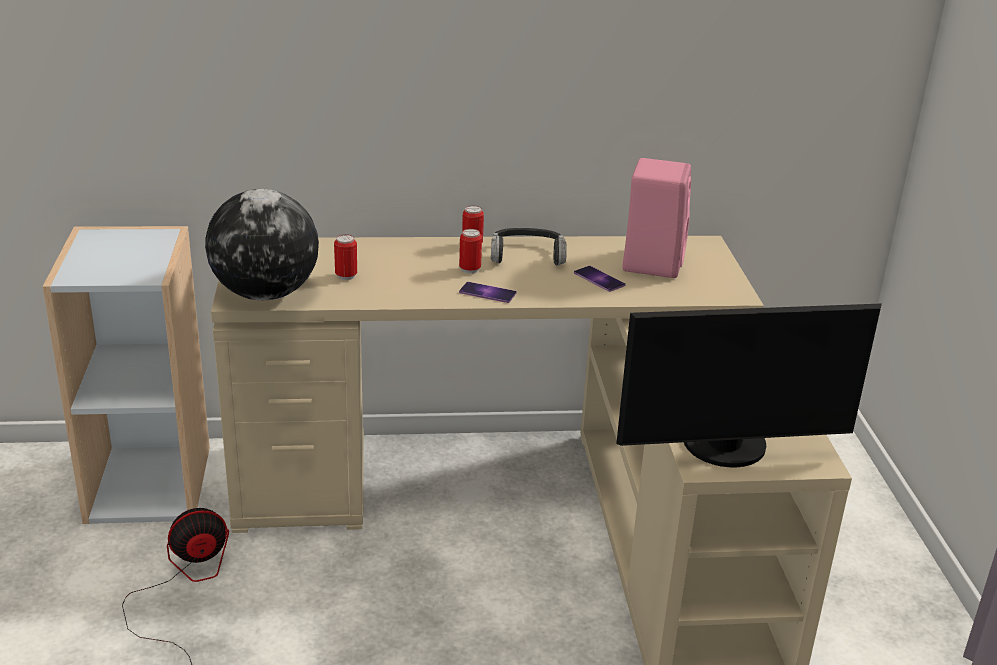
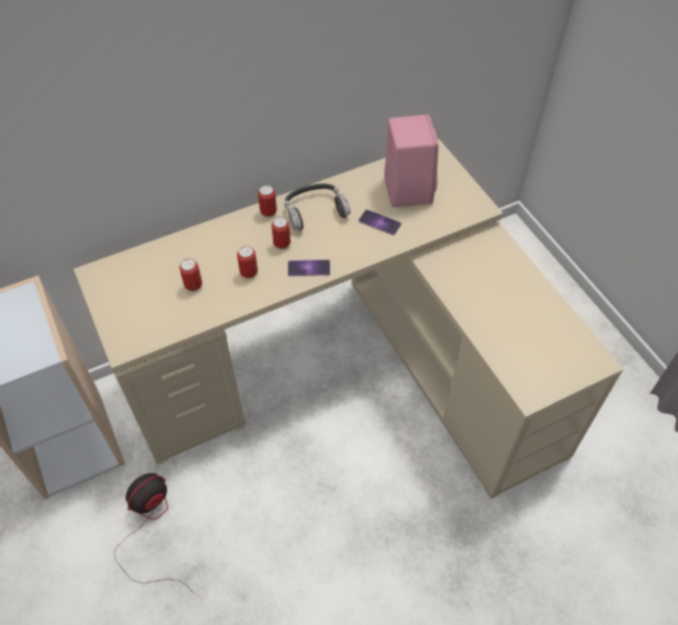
camera: 20 degrees left, 25 degrees up
(265, 294) = (143, 331): globe -> none
(415, 281) = (249, 273): none -> can
(727, 449) = (538, 370): monitor -> none

